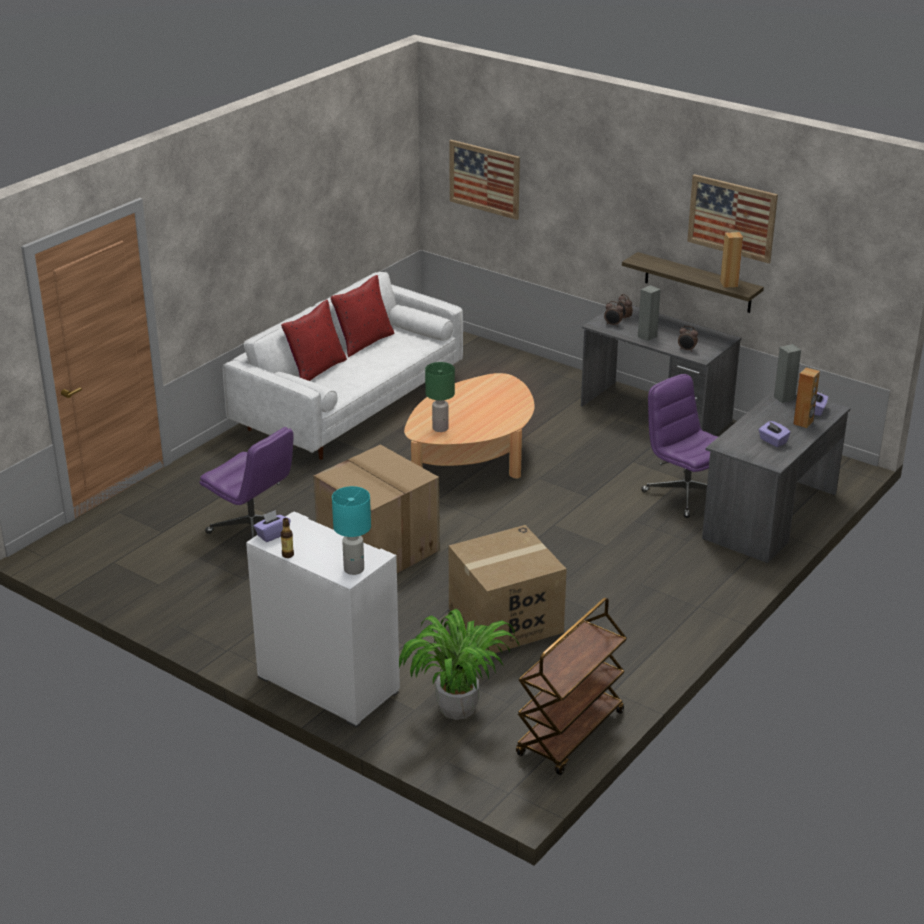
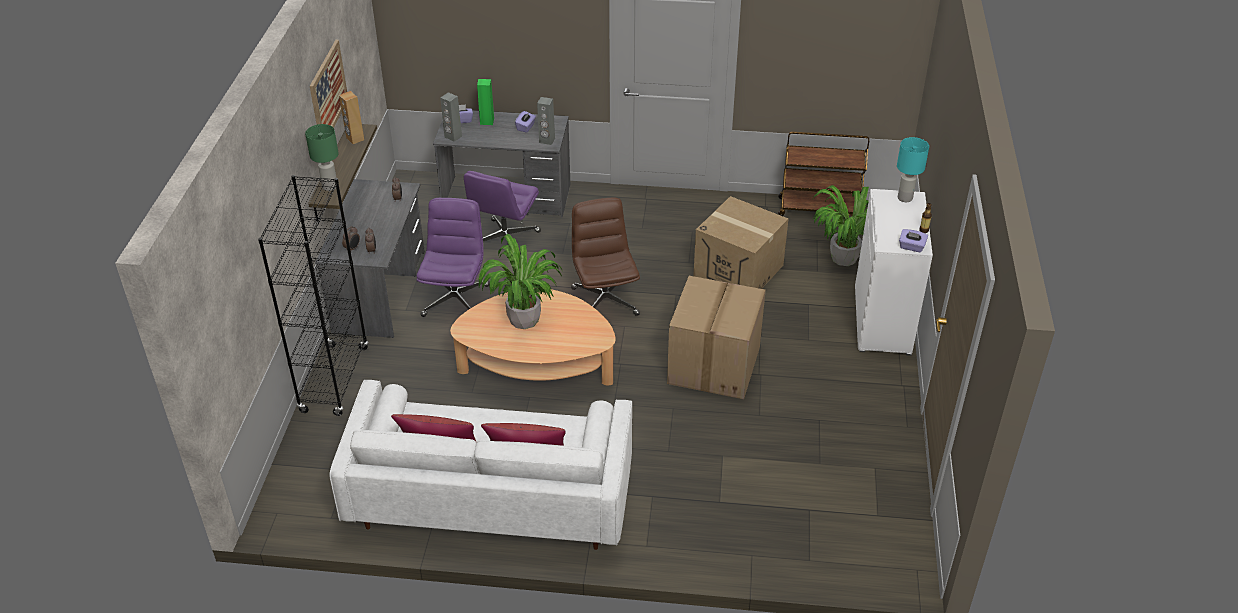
camera: 120 degrees left, 10 degrees up
(253, 530) = (753, 451): purple office chair -> purple office chair (455, 300)
(440, 428) = (583, 331): green table lamp -> green table lamp (329, 187)
(484, 179) = (233, 306): picture -> none
(485, 407) = (524, 320): none -> potted plant
(533, 521) = (604, 301): none -> brown office chair
(550, 373) = (334, 380): none -> black bookcase
(647, 336) = (385, 225): grey speaker -> grey speaker (547, 141)
(803, 423) = (487, 121): brown speaker -> green speaker

